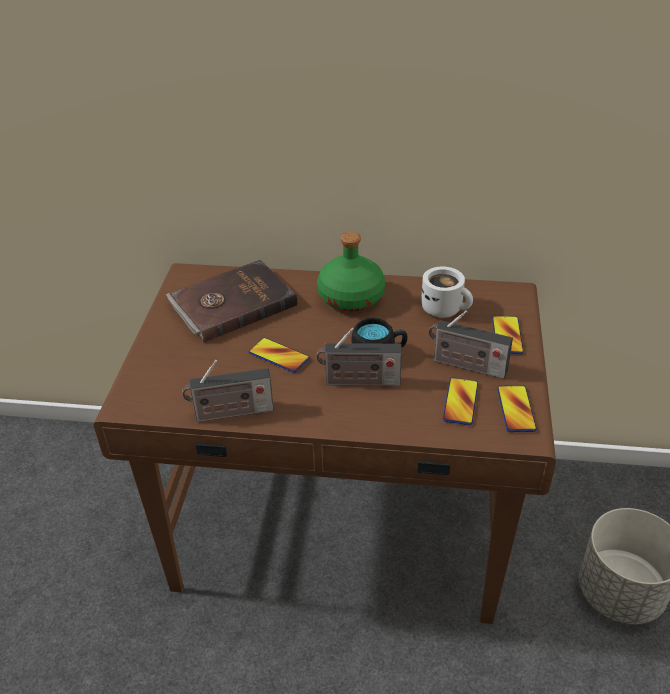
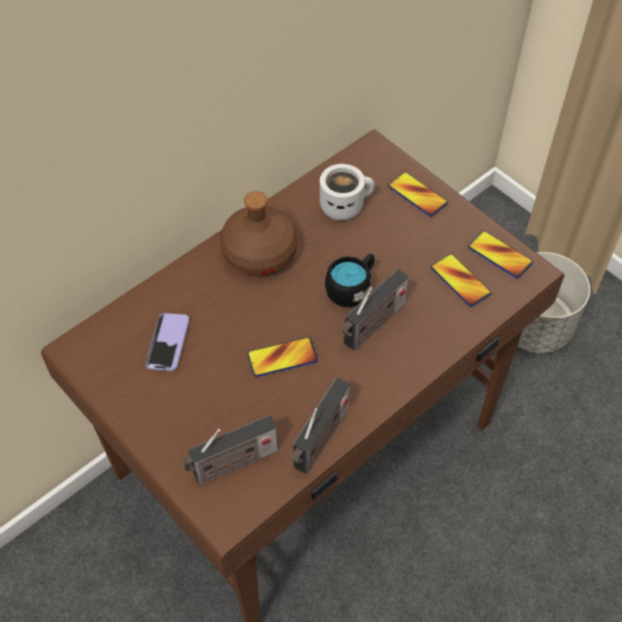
camera: 50 degrees left, 15 degrees up
(231, 304) = (168, 343): brown book -> phone
(351, 298) = (260, 253): green bottle -> brown bottle
(466, 365) = (424, 246): radio -> radio (232, 465)

